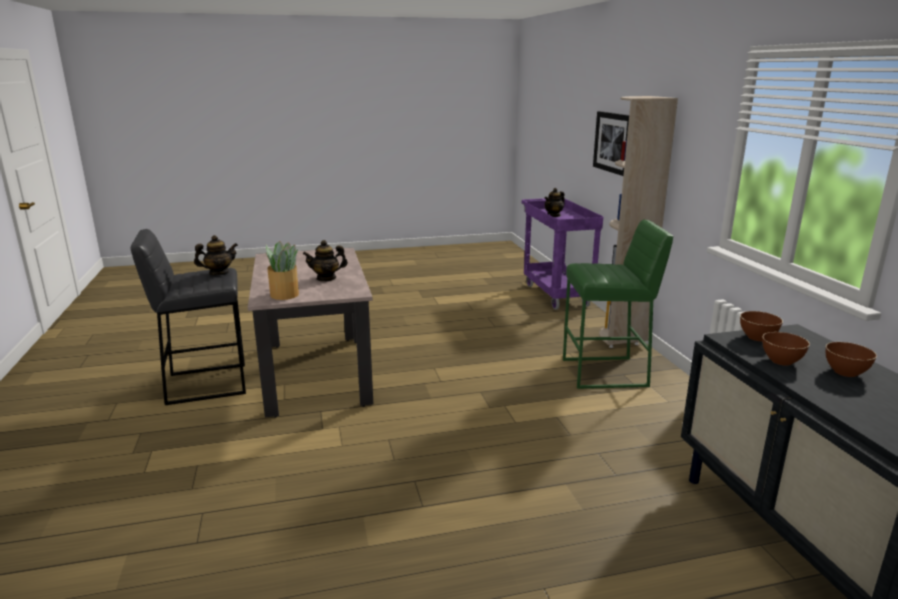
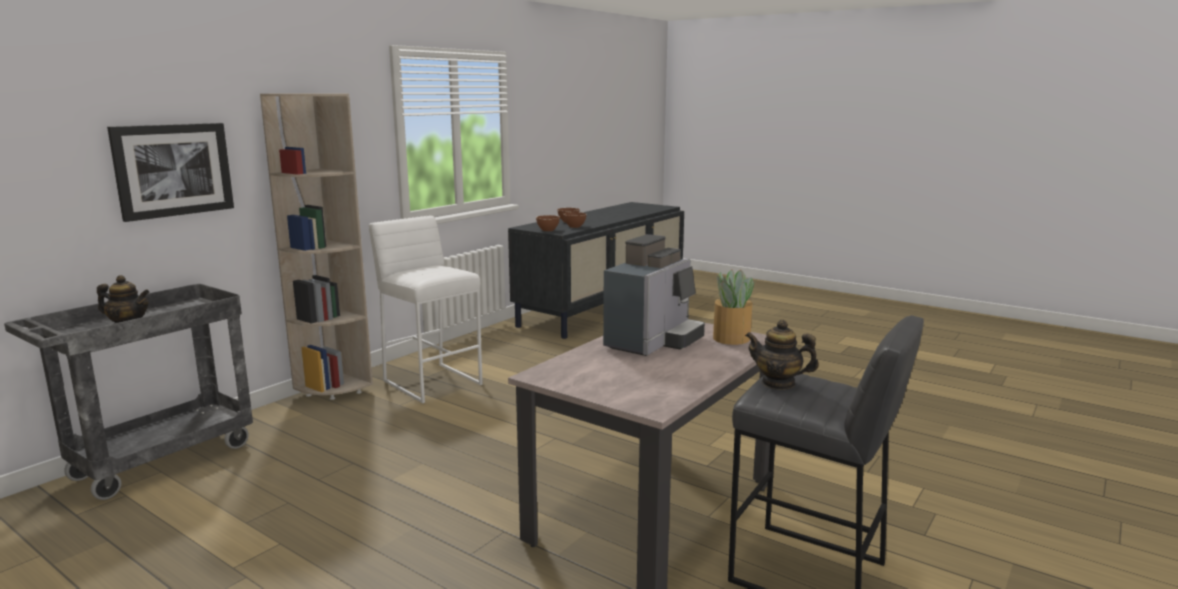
camera: 130 degrees left, 5 degrees down
(326, 278) = (653, 341): teapot -> coffee machine
(554, 294) = (156, 465): purple cart -> grey cart
(606, 373) = (432, 382): green stool -> white stool

